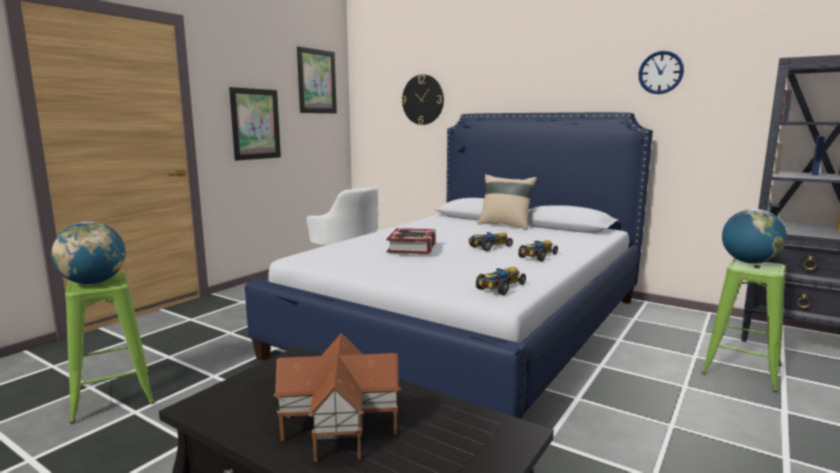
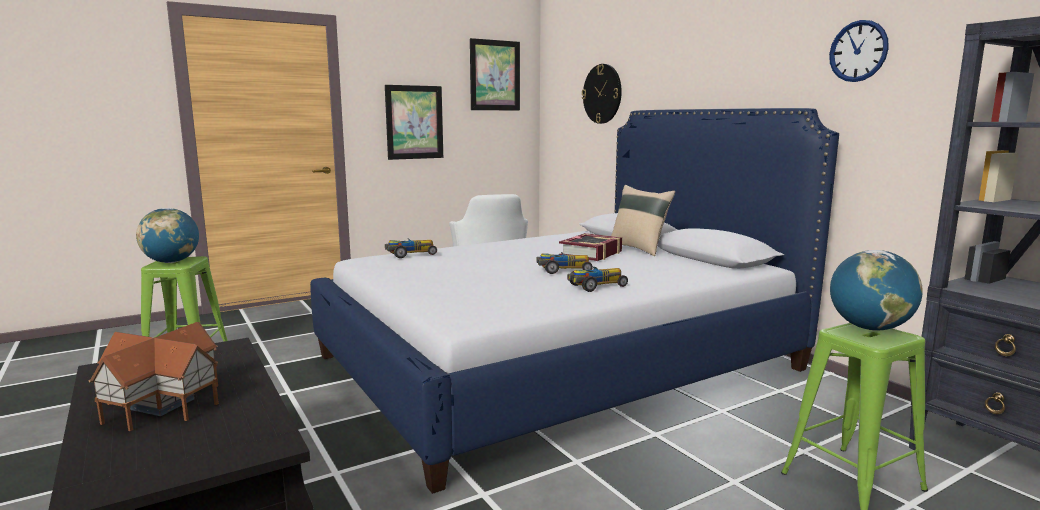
camera: 25 degrees right, 0 degrees up
(412, 247) = (477, 261): book -> book (591, 254)
(500, 288) = (480, 312): toy car -> toy car (410, 254)

